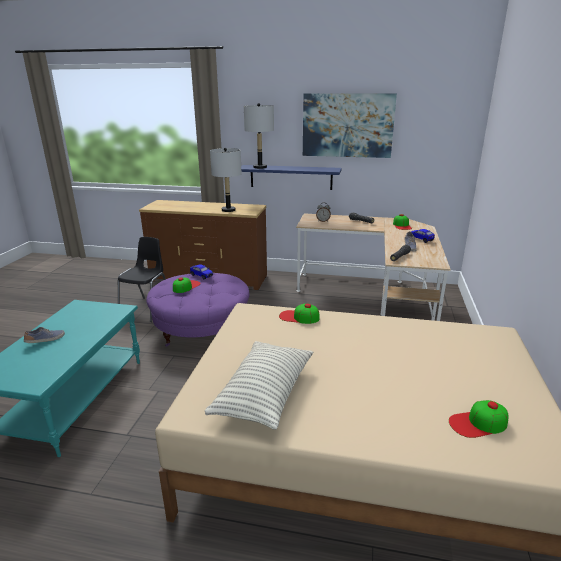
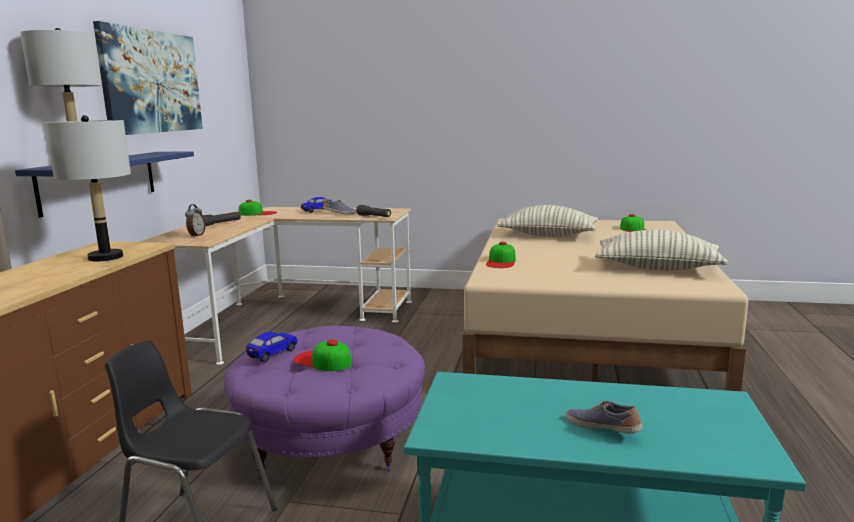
camera: 90 degrees left, 10 degrees down
(415, 348) = (548, 235): none -> pillow

